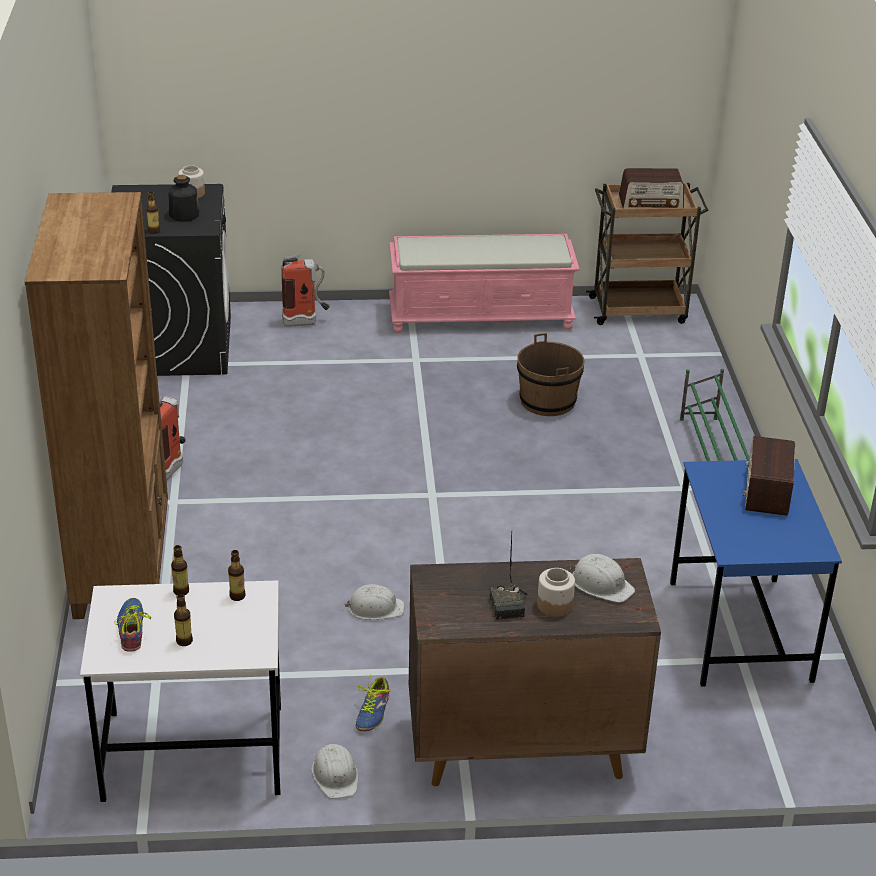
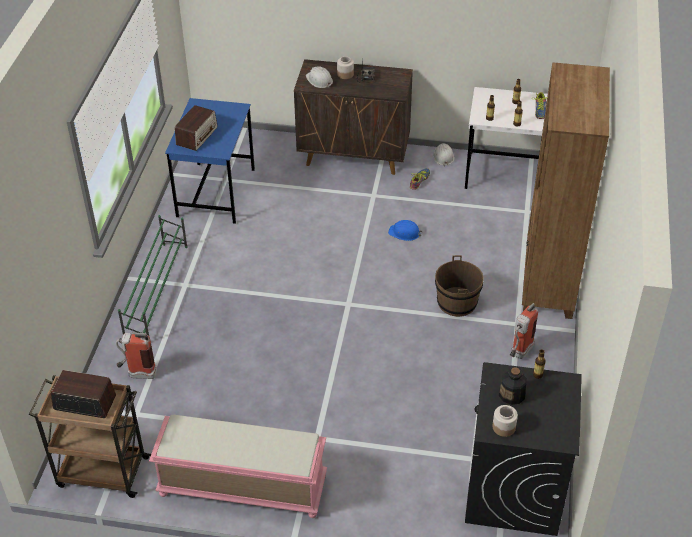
camera: 165 degrees left, 10 degrees up
(306, 322) = (397, 504): fire extinguisher -> fire extinguisher (137, 374)
(375, 608) = (404, 233): white hard hat -> blue hard hat
(547, 401) = (234, 374): brown bucket -> brown bucket (457, 302)

